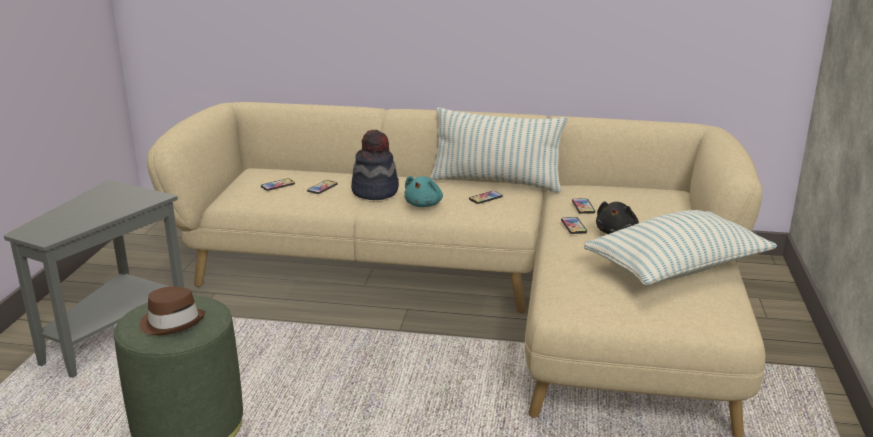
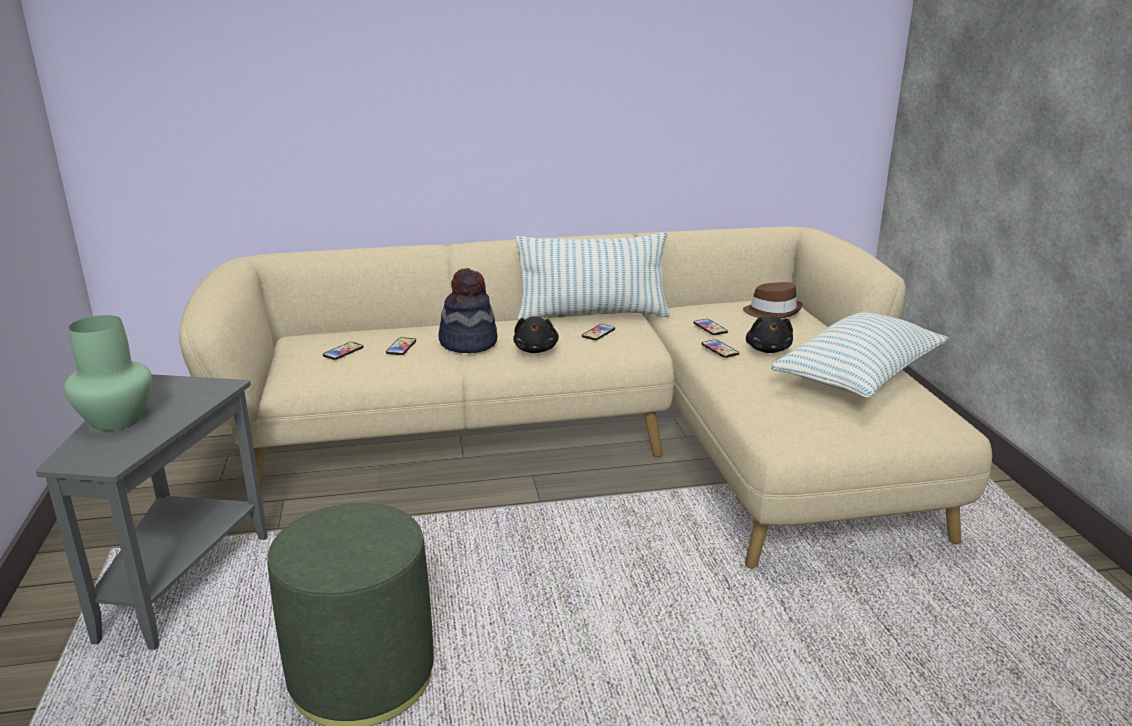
camera: 20 degrees left, 0 degrees up
(74, 210) = (117, 419): none -> green vase
(172, 322) = (347, 543): brown hat -> brown hat (772, 311)
(424, 204) = (536, 349): turquoise plush toy -> black plush toy

